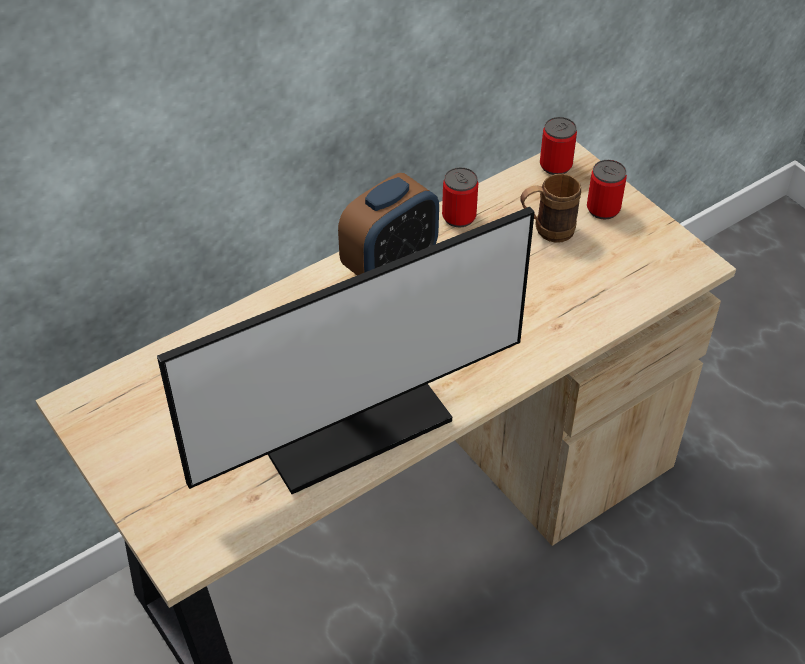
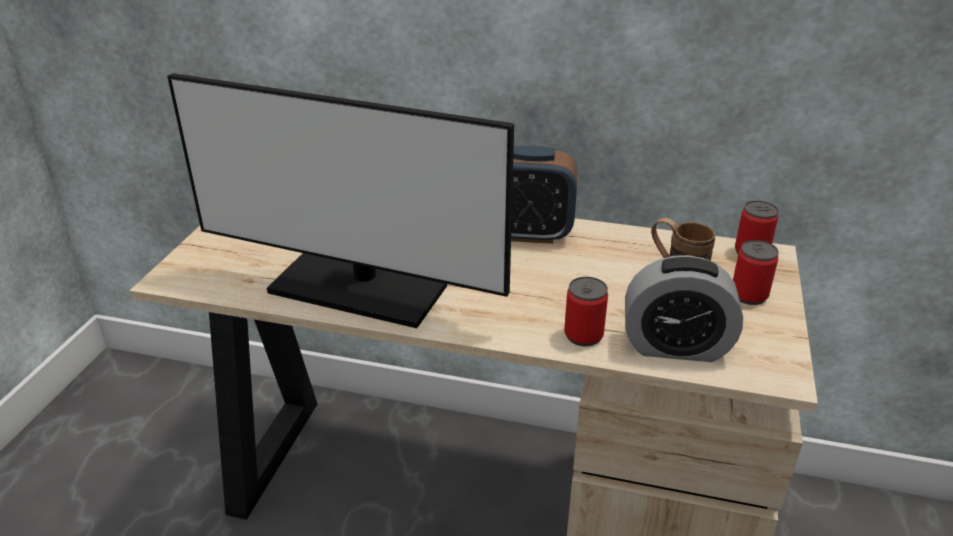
camera: 50 degrees right, 15 degrees down
(459, 217) = (622, 237): can -> can (583, 335)
(620, 291) = (676, 346): none -> alarm clock

